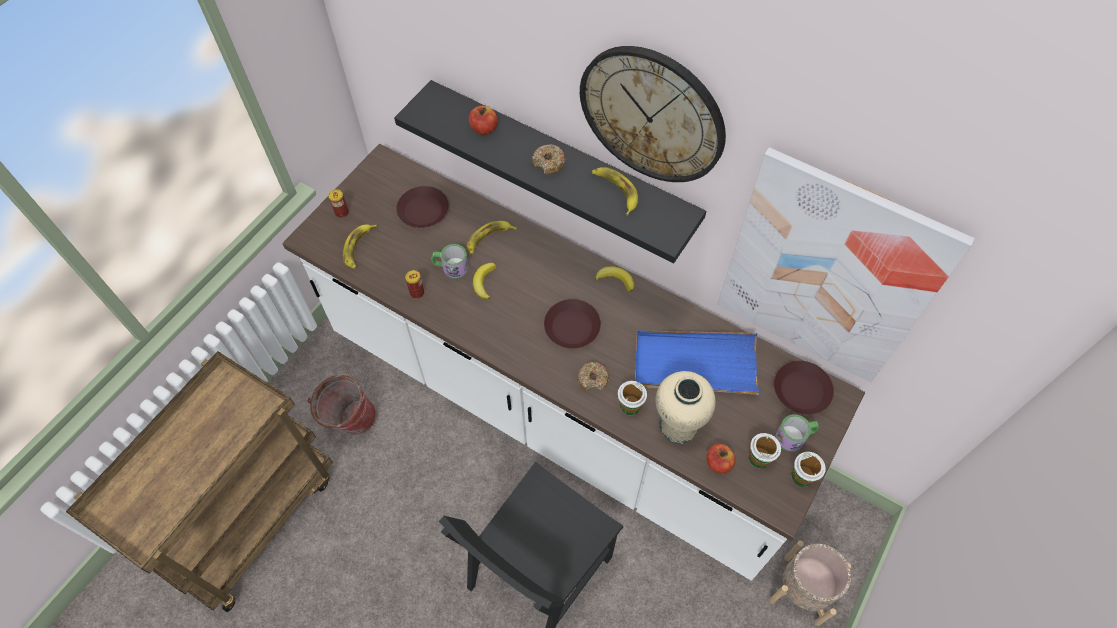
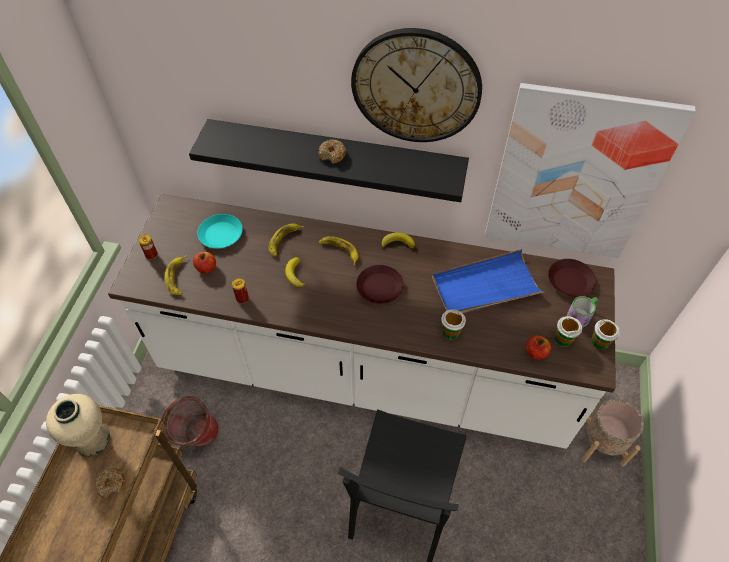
camera: 20 degrees left, 5 degrees down
(423, 211) = (220, 235): brown plate -> turquoise plate
(451, 267) = (262, 271): mug -> none
(484, 129) = (268, 143): apple -> apple (206, 268)
(593, 379) = (413, 321): donut -> donut (111, 484)
(615, 191) = (394, 161): banana -> banana (339, 250)
(678, 425) = (493, 334): beige vase -> beige vase (92, 440)

